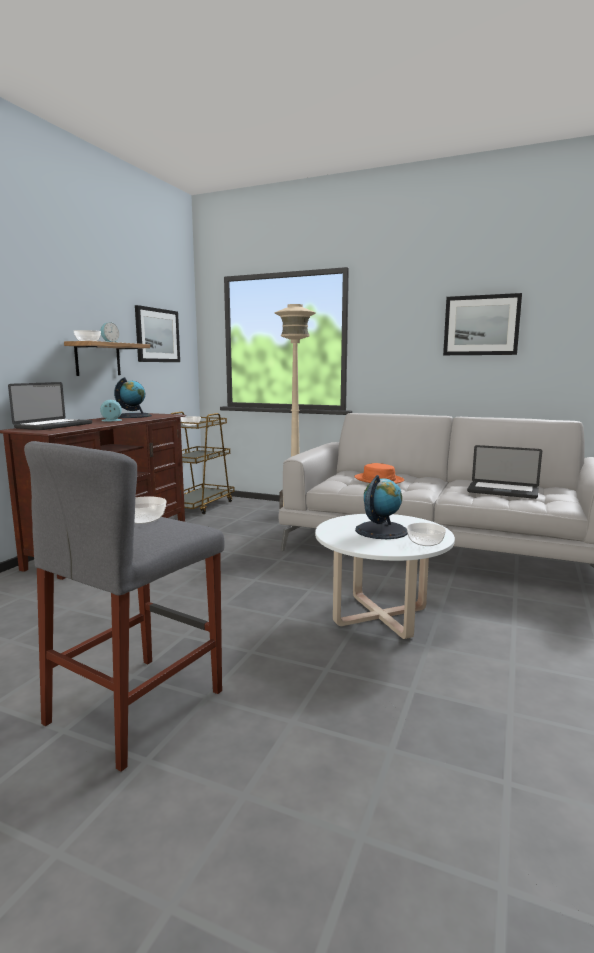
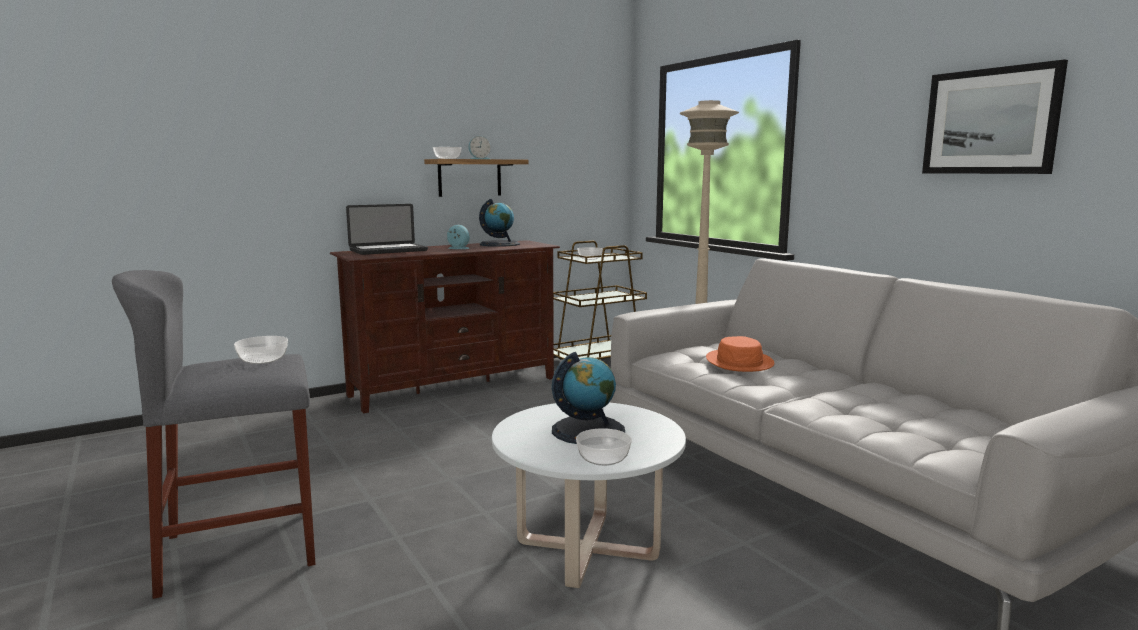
camera: 35 degrees right, 0 degrees up
(157, 335) = (563, 147): picture -> none
(502, 491) = (896, 414): laptop -> none

